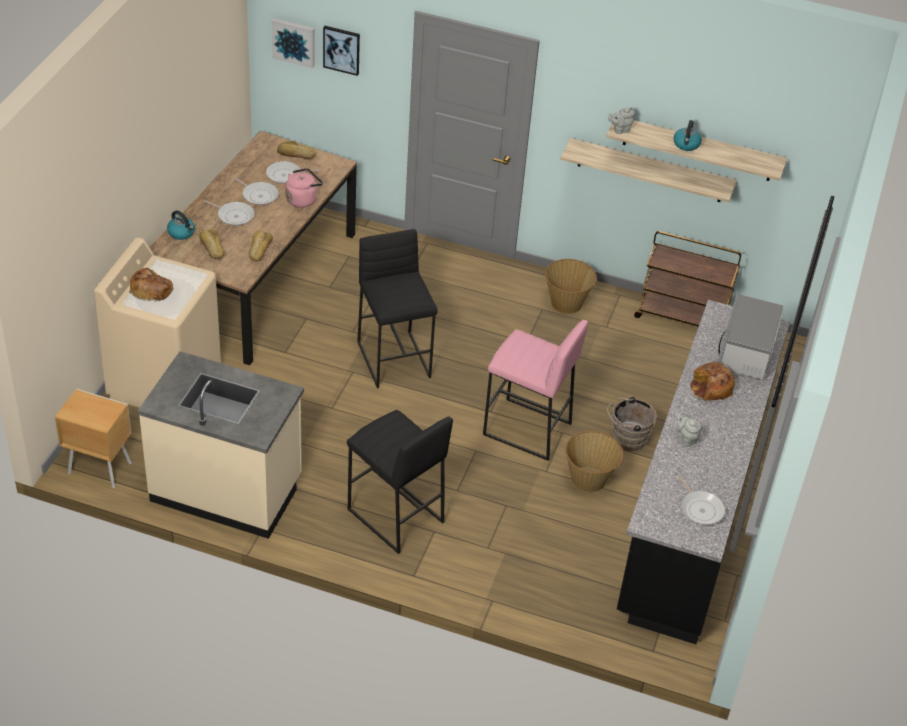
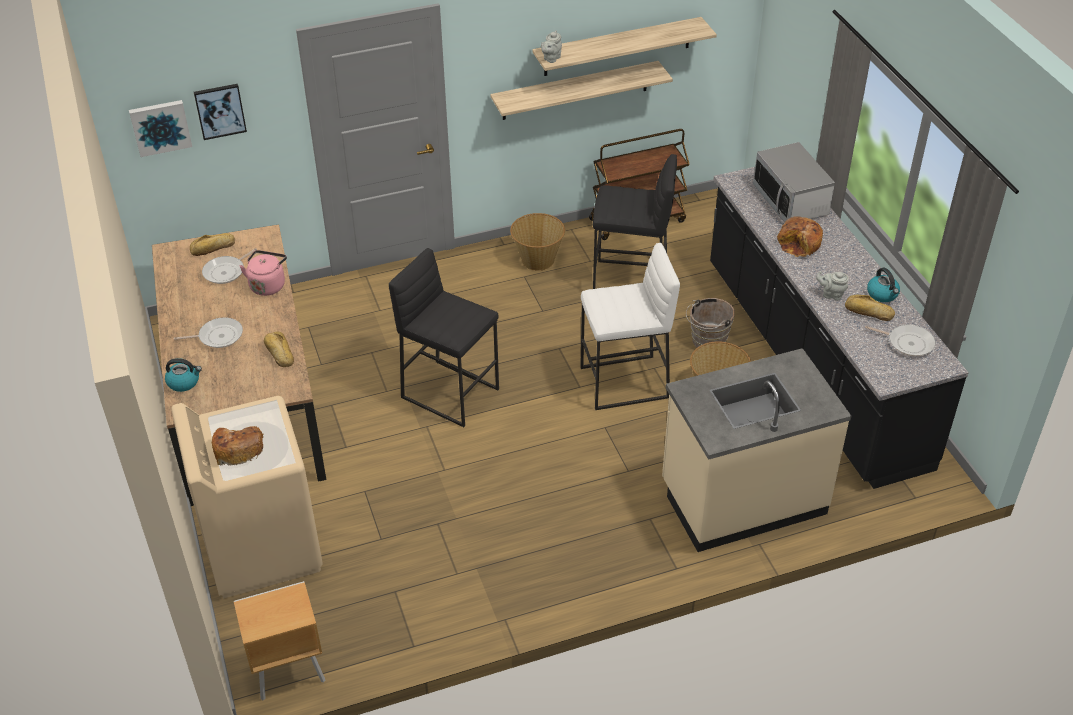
camera: 35 degrees left, 0 degrees up
(211, 247) = (230, 378): bread -> bread (868, 312)
(227, 489) = (433, 607): beige counter -> beige counter (742, 498)
(258, 195) = (220, 304): frying pan -> none
(394, 516) = (603, 528): black stool -> black stool (630, 282)
(526, 429) = (624, 383): pink stool -> white stool
(686, 145) = (616, 44): kettle -> kettle (882, 294)

